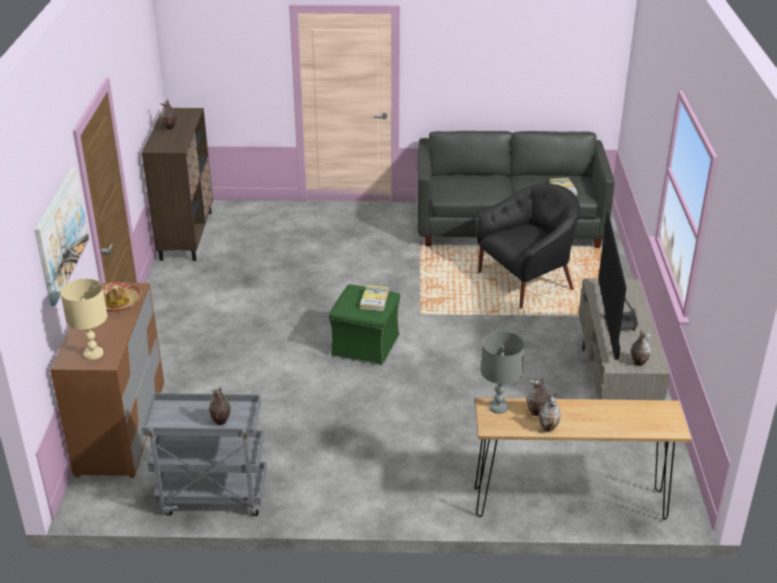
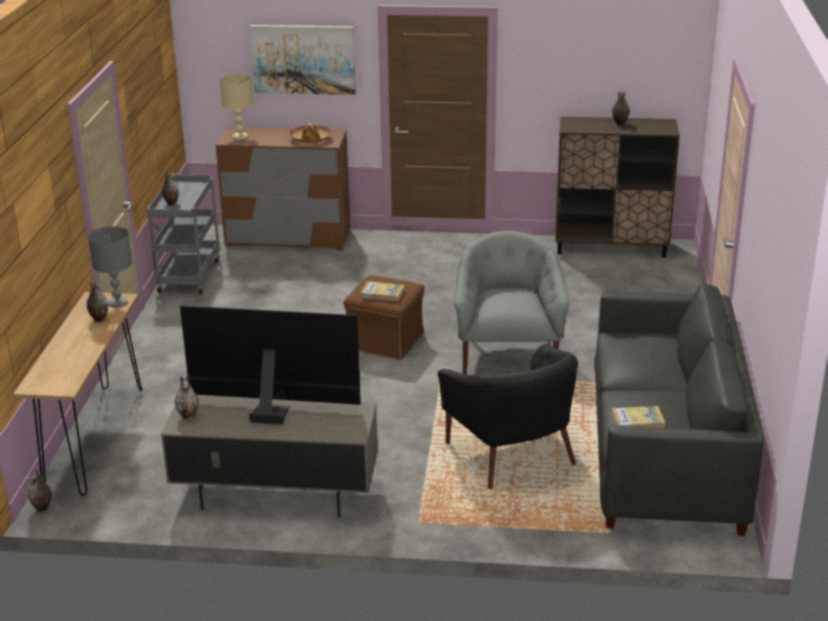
camera: 95 degrees right, 5 degrees down
(365, 346) = (385, 341): green ottoman -> brown ottoman
(382, 284) = (508, 354): none -> grey armchair
(548, 428) = (74, 323): vase -> vase (42, 508)

